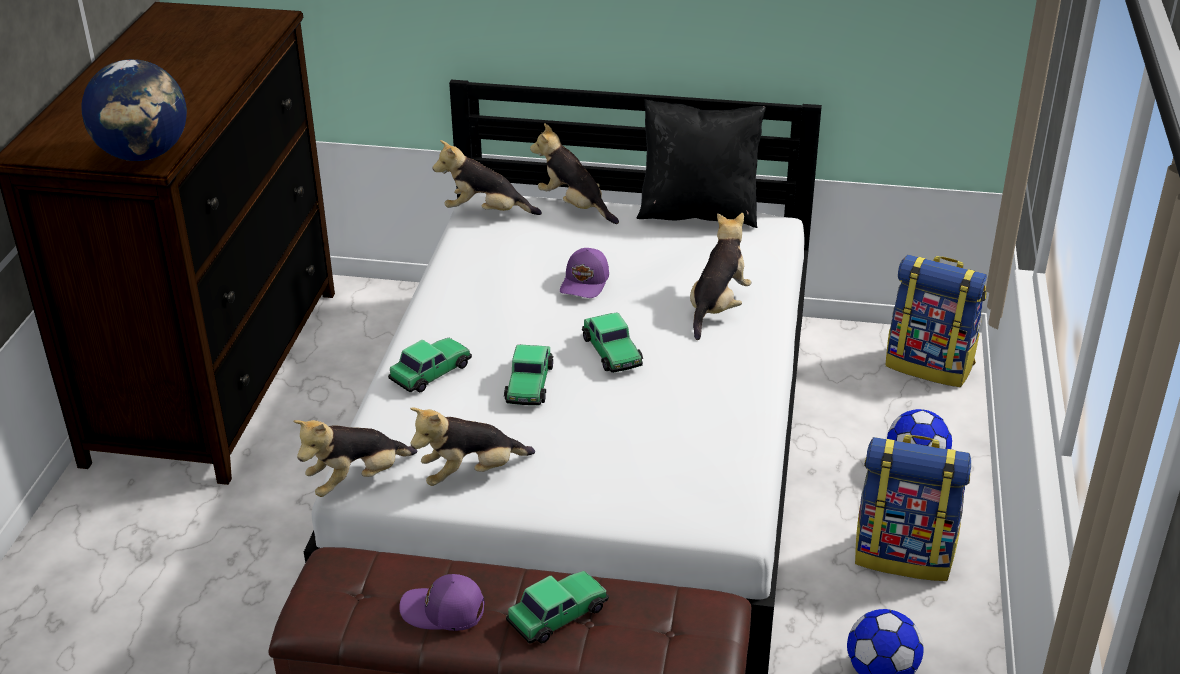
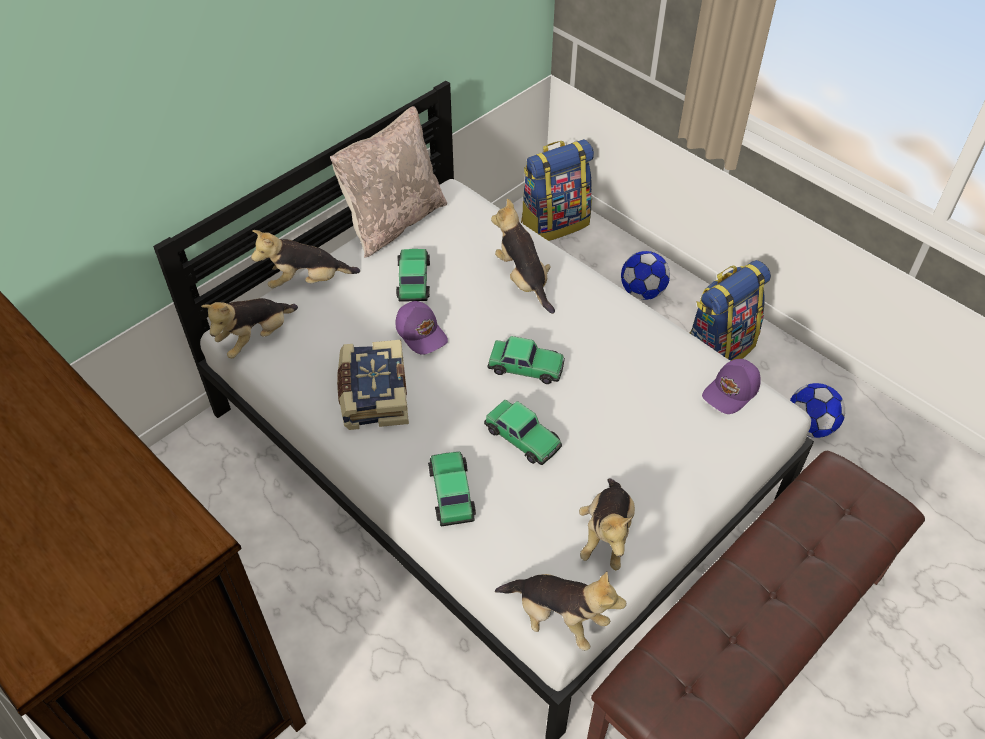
camera: 55 degrees left, 15 degrees up
(144, 155) = (169, 542): globe -> none
(357, 480) = (557, 618): plush toy -> plush toy turned 60 degrees counterclockwise
(443, 612) = (747, 638): purple cap -> purple cap (732, 392)
(490, 290) = (373, 395): none -> book
(558, 614) = (793, 565): toy car -> toy car (413, 280)
(698, 212) = (393, 221): black pillow -> beige pillow

